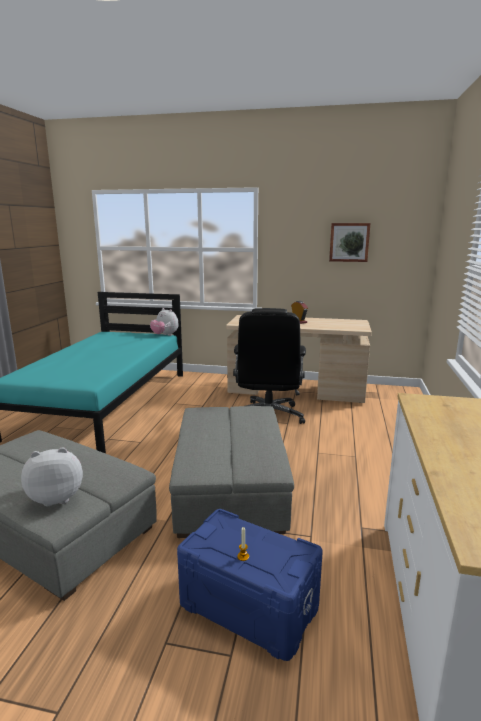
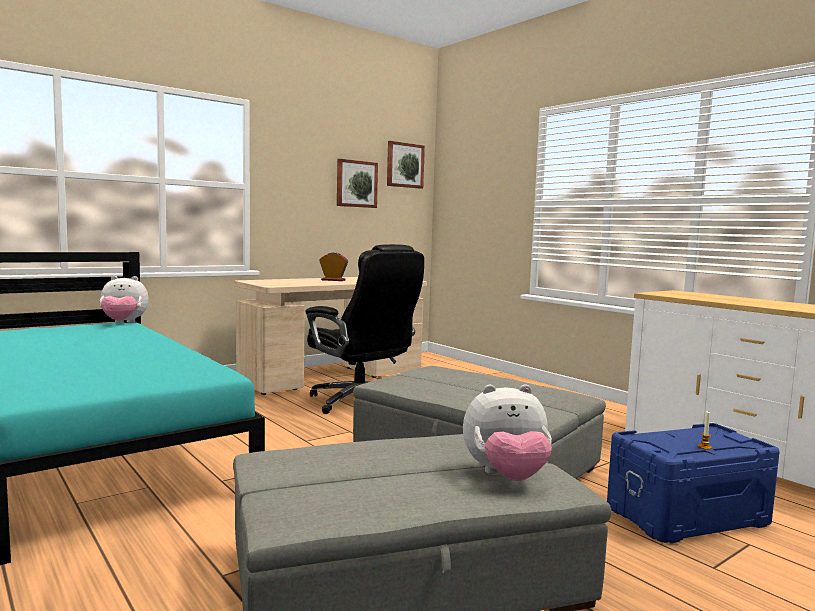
camera: 50 degrees left, 10 degrees down
(57, 497) = (506, 477): plush toy -> plush toy turned 120 degrees counterclockwise
(403, 222) = (404, 165): none -> picture

